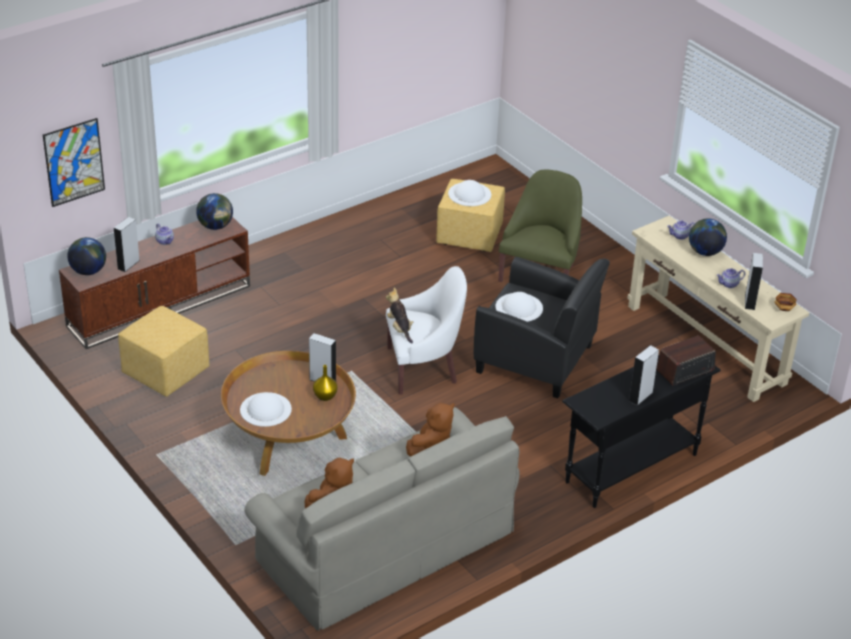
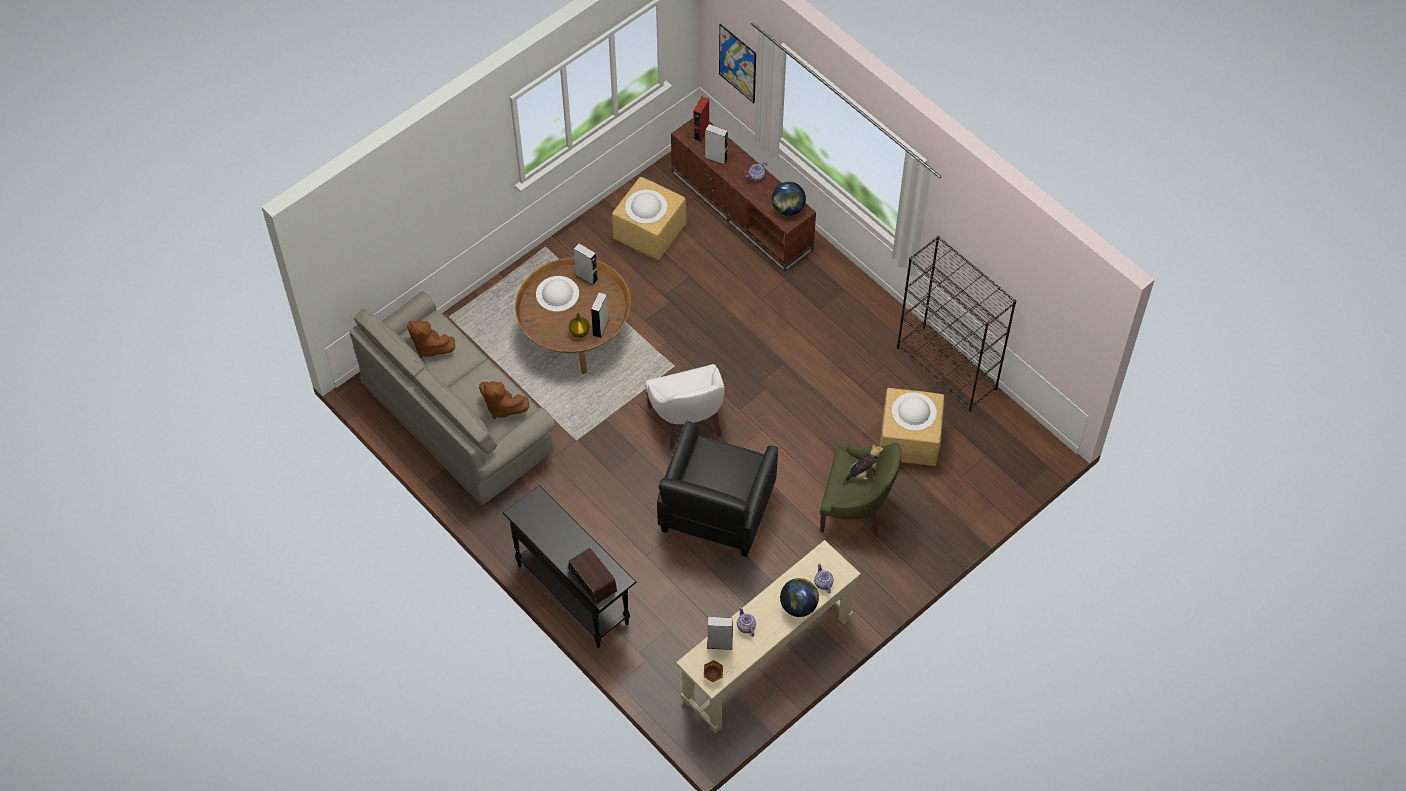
camera: 85 degrees right, 20 degrees up
(88, 271) = (701, 133): globe -> red speaker
(392, 205) = (947, 368): none -> black bookcase
(400, 328) = (680, 375): plush toy -> plush toy (863, 473)
(519, 307) = (721, 464): white hat -> white hat (646, 206)
(640, 396) = (550, 545): grey speaker -> grey speaker (586, 277)

